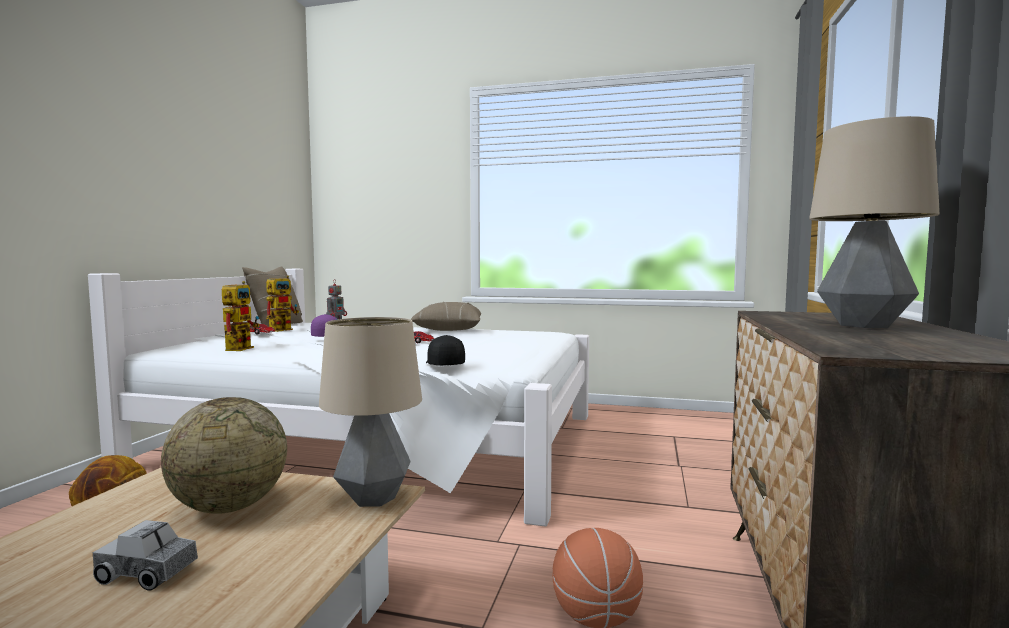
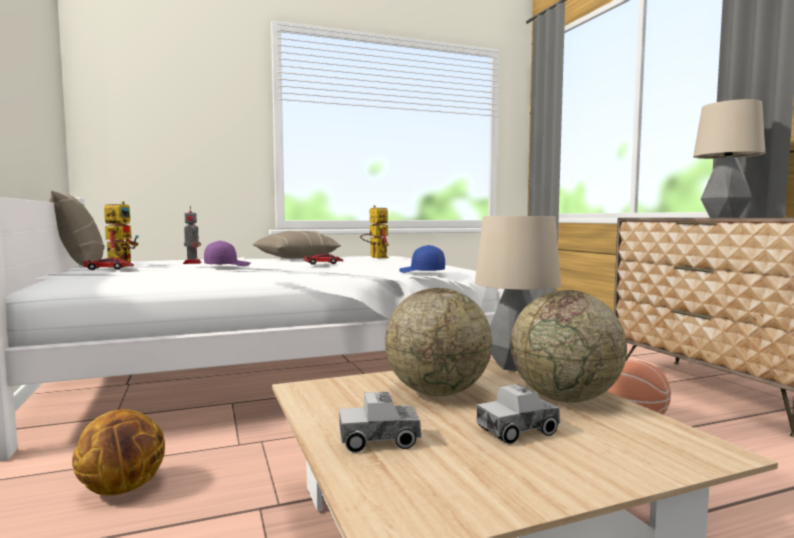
camera: 35 degrees left, 0 degrees up
(63, 539) = (379, 440): none -> toy truck
(240, 348) = (156, 279): toy robot -> toy robot (375, 257)
(290, 554) = (565, 398): none -> globe
(443, 364) = (421, 272): black cap -> blue cap

